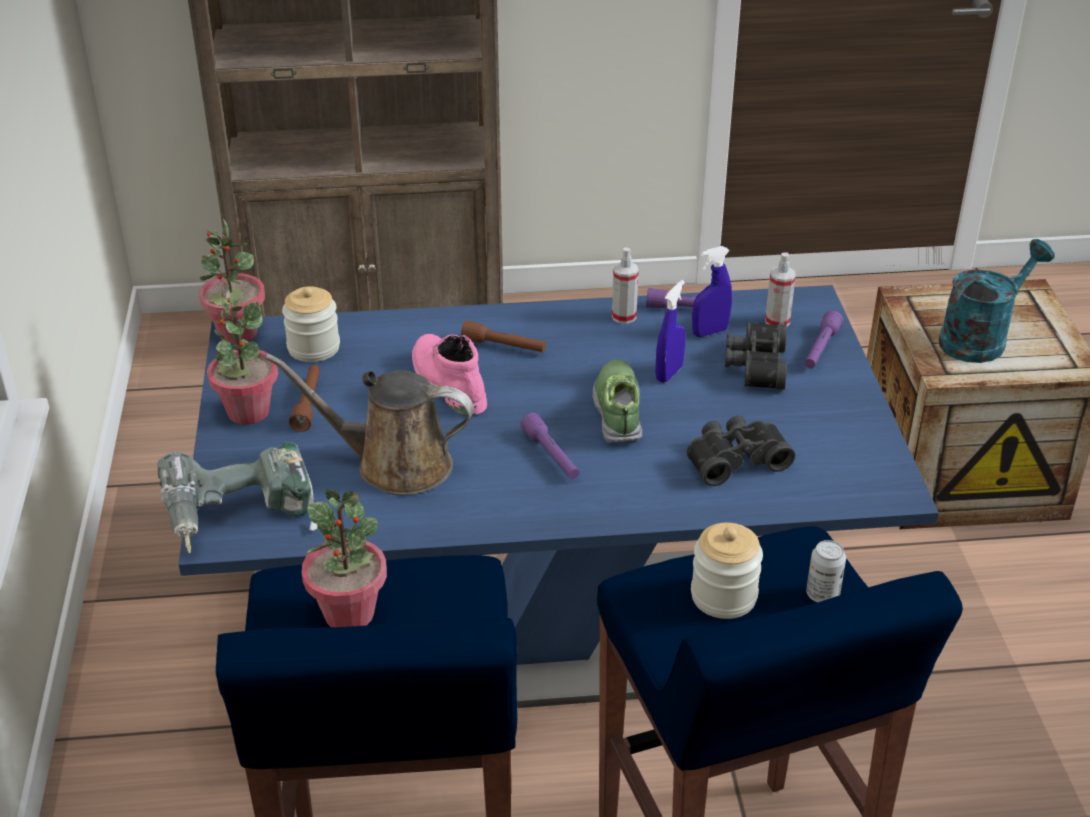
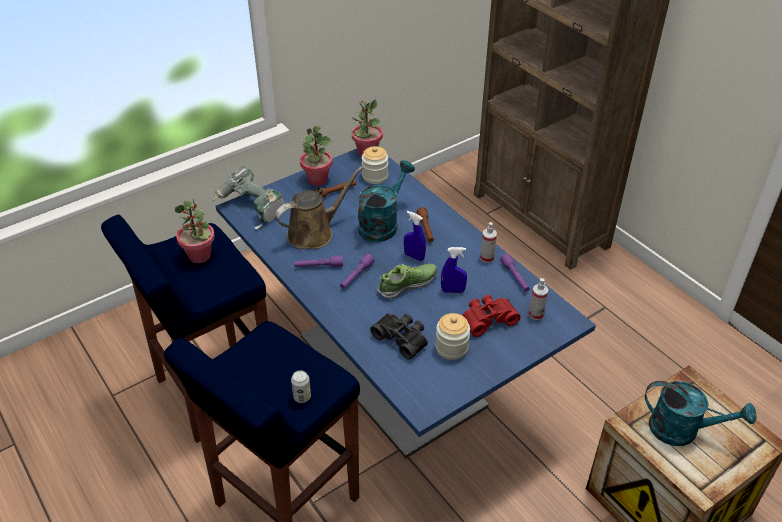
camera: 60 degrees right, 5 degrees up
(394, 465) = (314, 233): brown watering can -> brown watering can turned 75 degrees clockwise
(446, 384) = (382, 224): pink boot -> turquoise watering can
(709, 332) = (502, 292): blue spray bottle -> blue spray bottle (414, 257)
(723, 596) = (279, 362): jar -> jar (451, 348)
(754, 366) = (487, 319): black binoculars -> red binoculars
(820, 349) = (526, 339): purple flashlight -> purple flashlight (318, 266)

